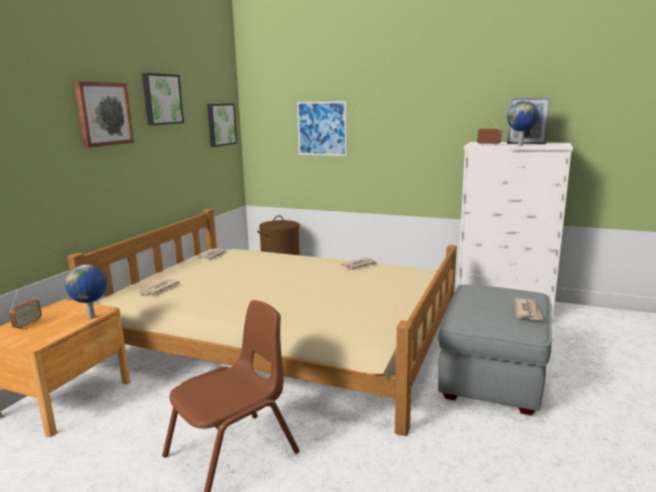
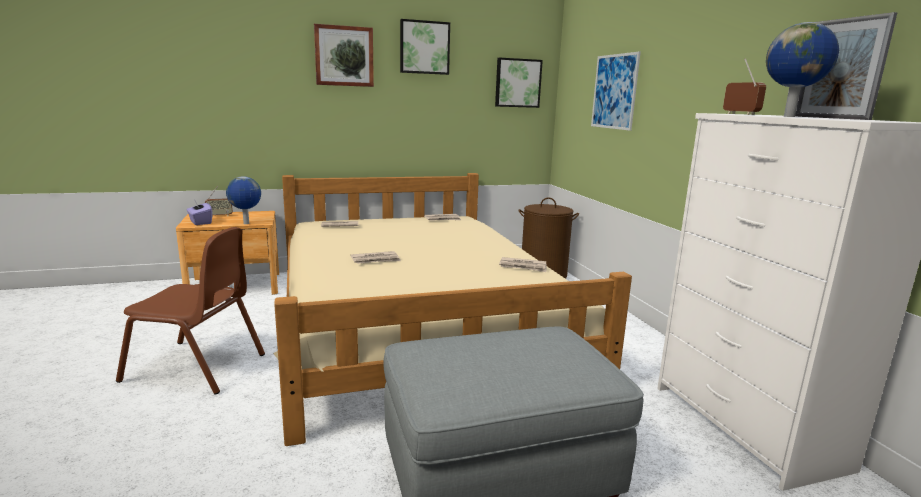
camera: 50 degrees right, 0 degrees up
(36, 337) = (200, 222): none -> purple tissue box
(527, 311) = (506, 383): newspaper -> newspaper (376, 260)

